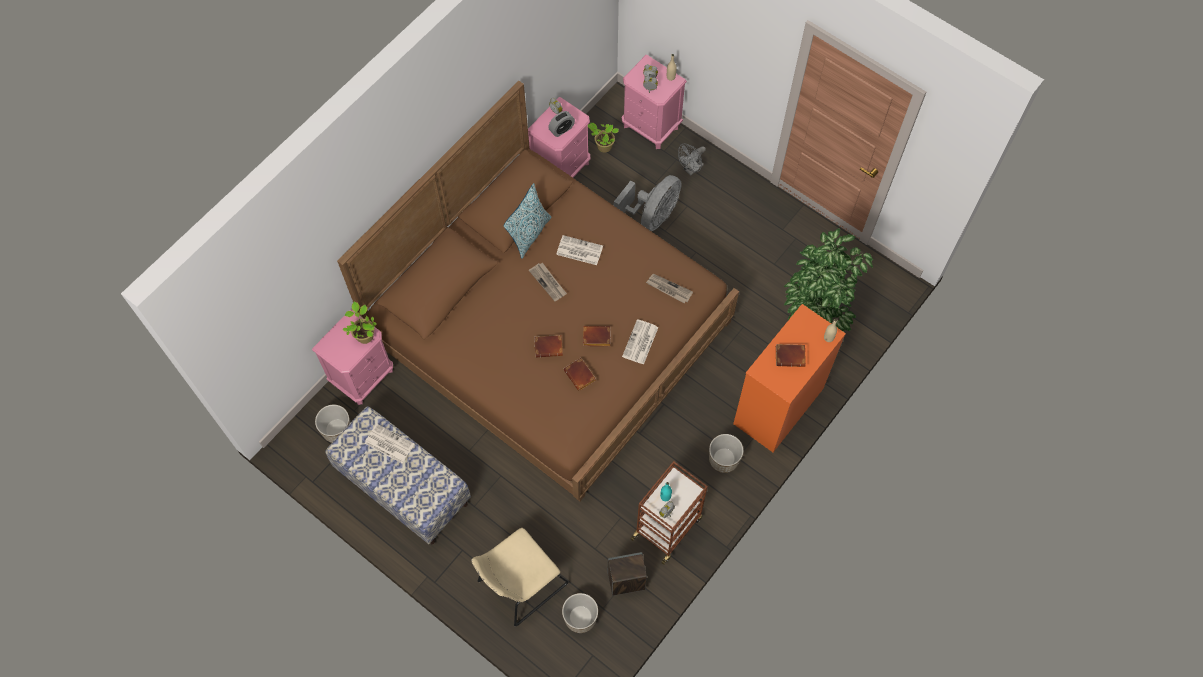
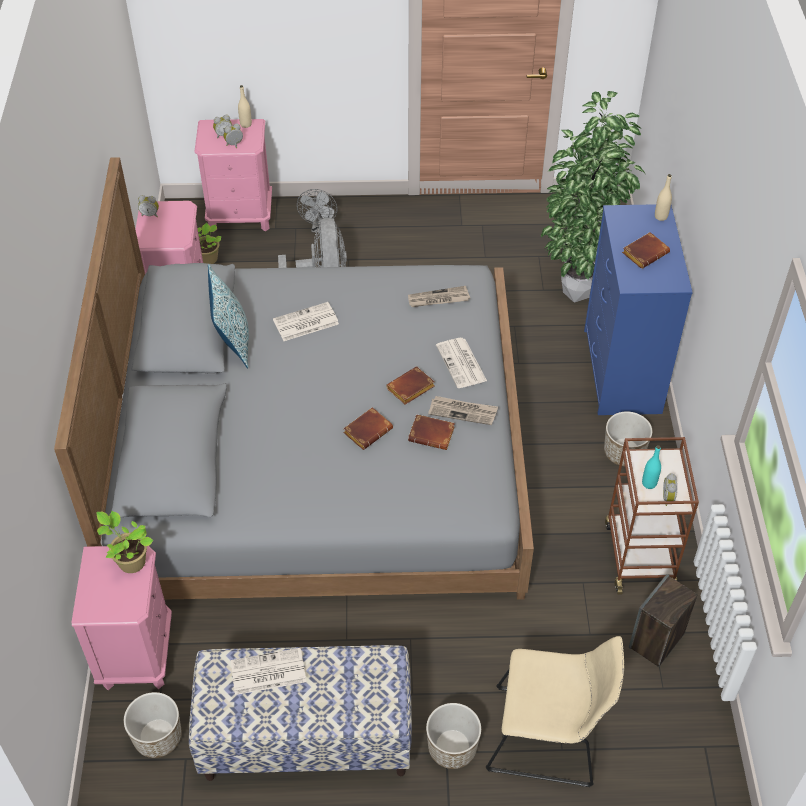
camera: 40 degrees left, 15 degrees down
(519, 584) = (549, 737): beige chair -> beige chair turned 90 degrees counterclockwise
(548, 282) = (302, 371): newspaper -> newspaper (463, 411)
(551, 331) = (320, 456): brown bed -> grey bed
(561, 129) = (173, 227): alarm clock -> none
(580, 617) = (650, 718): planter -> planter (452, 748)
(778, 407) = (622, 372): orange dresser -> blue dresser

